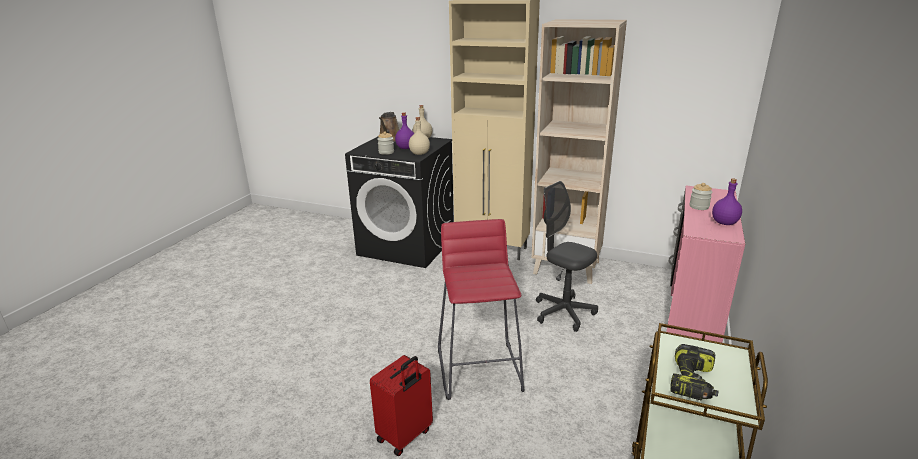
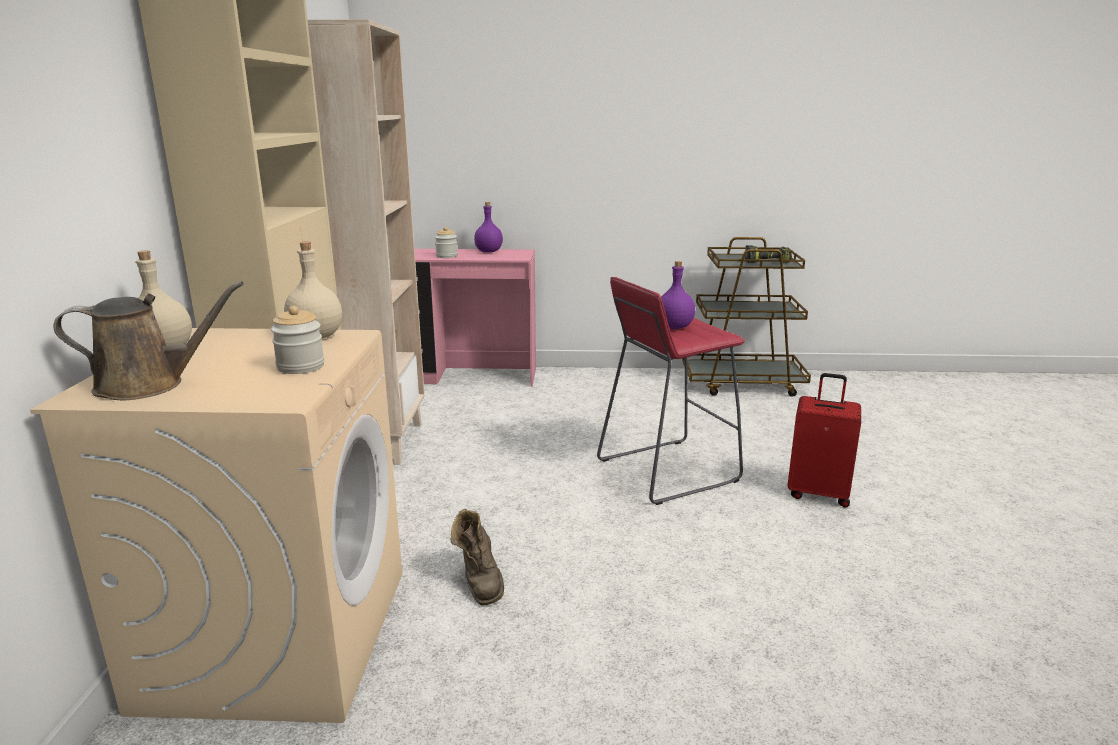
camera: 110 degrees left, 5 degrees down
(405, 148) = (259, 355): purple bottle -> purple bottle (674, 327)
(407, 246) = (279, 636): black washing machine -> beige washing machine
(407, 284) = (480, 581): none -> brown boot
(563, 312) = (506, 435): grey office chair -> none

